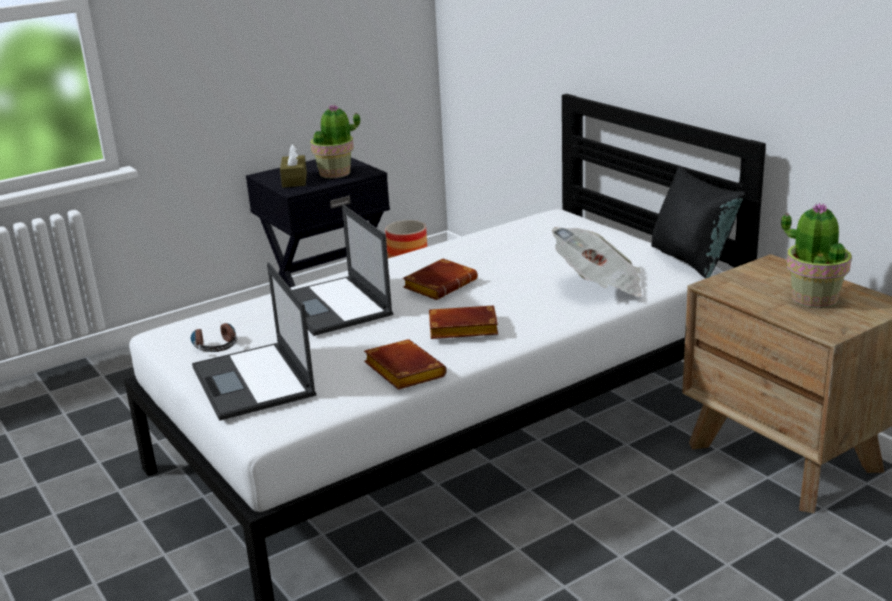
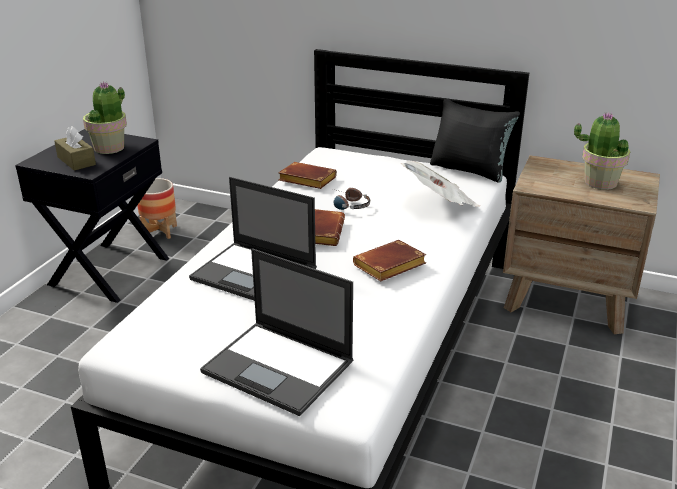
camera: 35 degrees left, 5 degrees up
(214, 344) = (187, 342): headphones -> headphones (347, 205)
(401, 371) = (390, 316): brown book -> brown book (305, 180)

